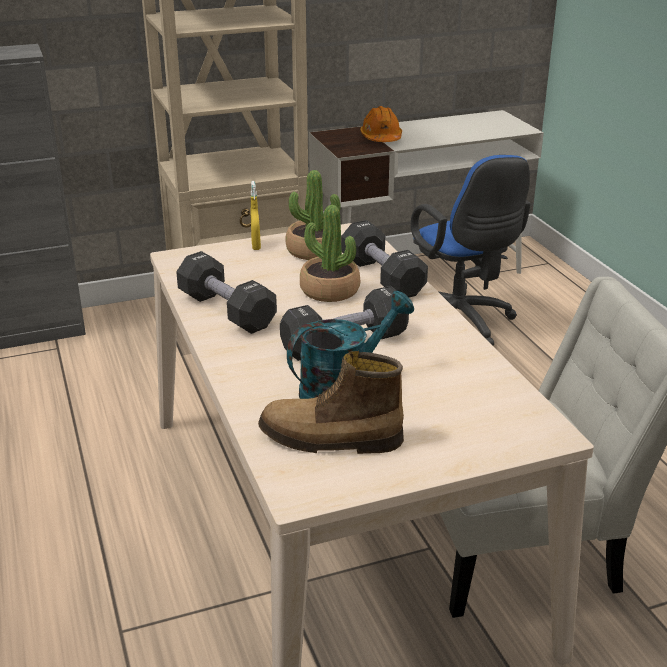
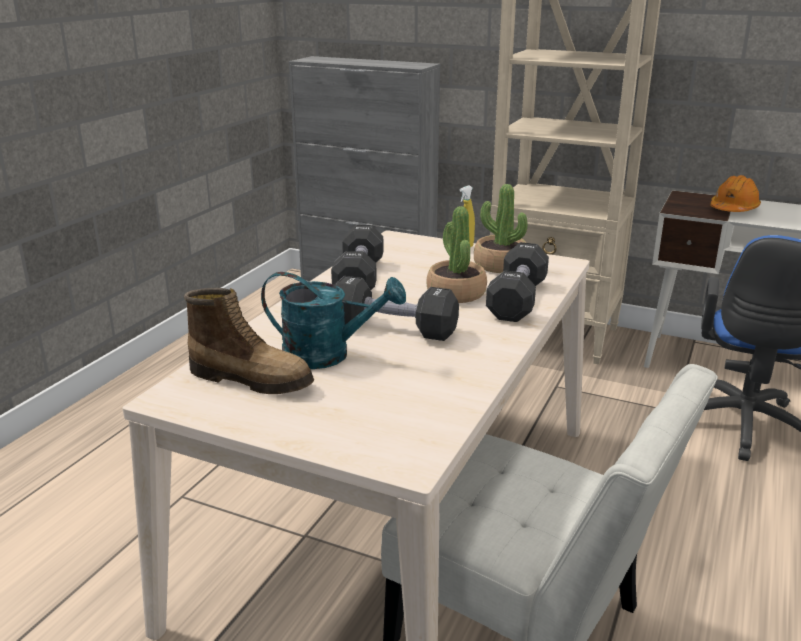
camera: 45 degrees right, 5 degrees down
(330, 440) = (252, 379): boot -> boot turned 150 degrees clockwise

